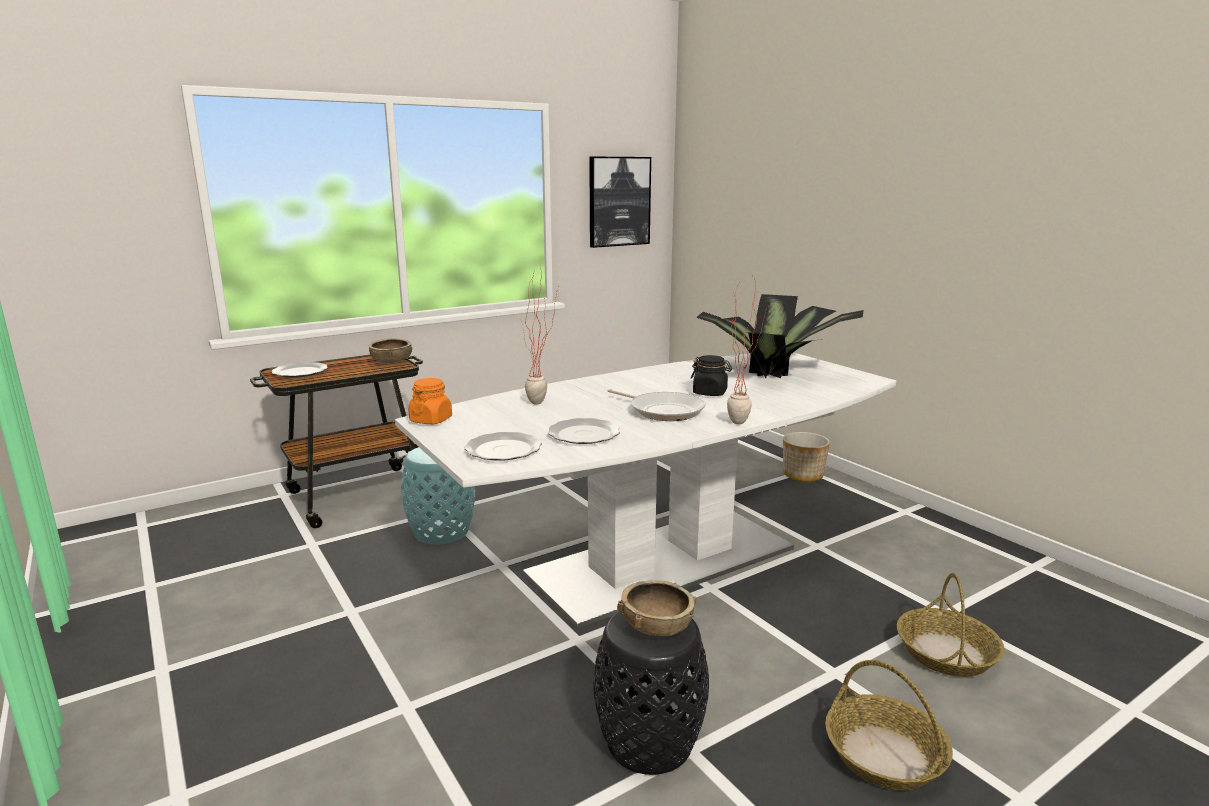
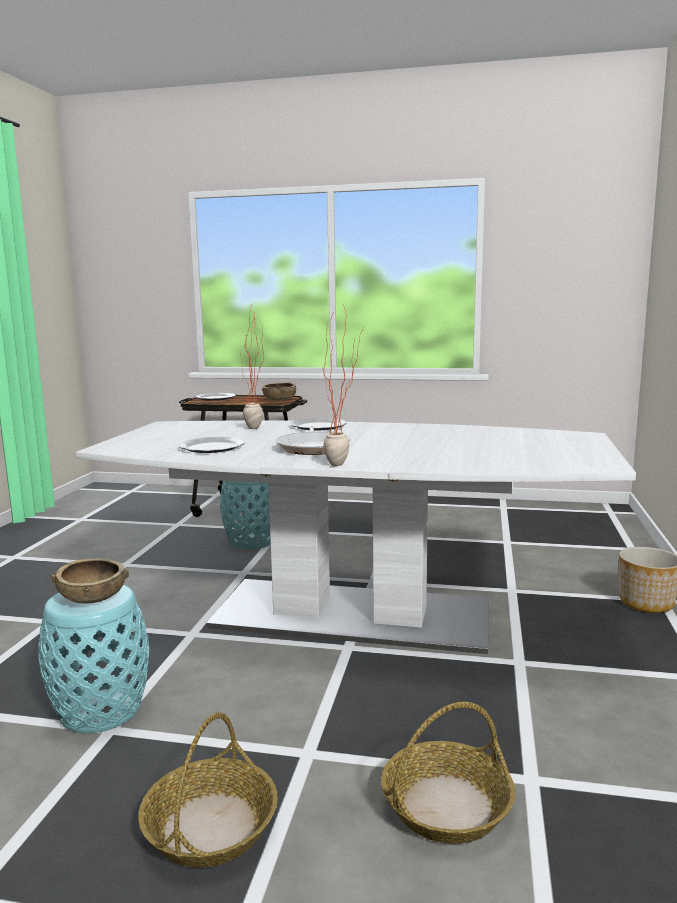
camera: 45 degrees right, 5 degrees down
(431, 420) = (167, 425): orange jar -> none
(504, 450) = (143, 444): plate -> plate (319, 426)
(619, 201) = (568, 273): picture -> none
(649, 743) = (100, 710): black stool -> turquoise stool
(710, 393) = (395, 445): black jar -> none
(776, 373) = (516, 444): potted plant -> none

